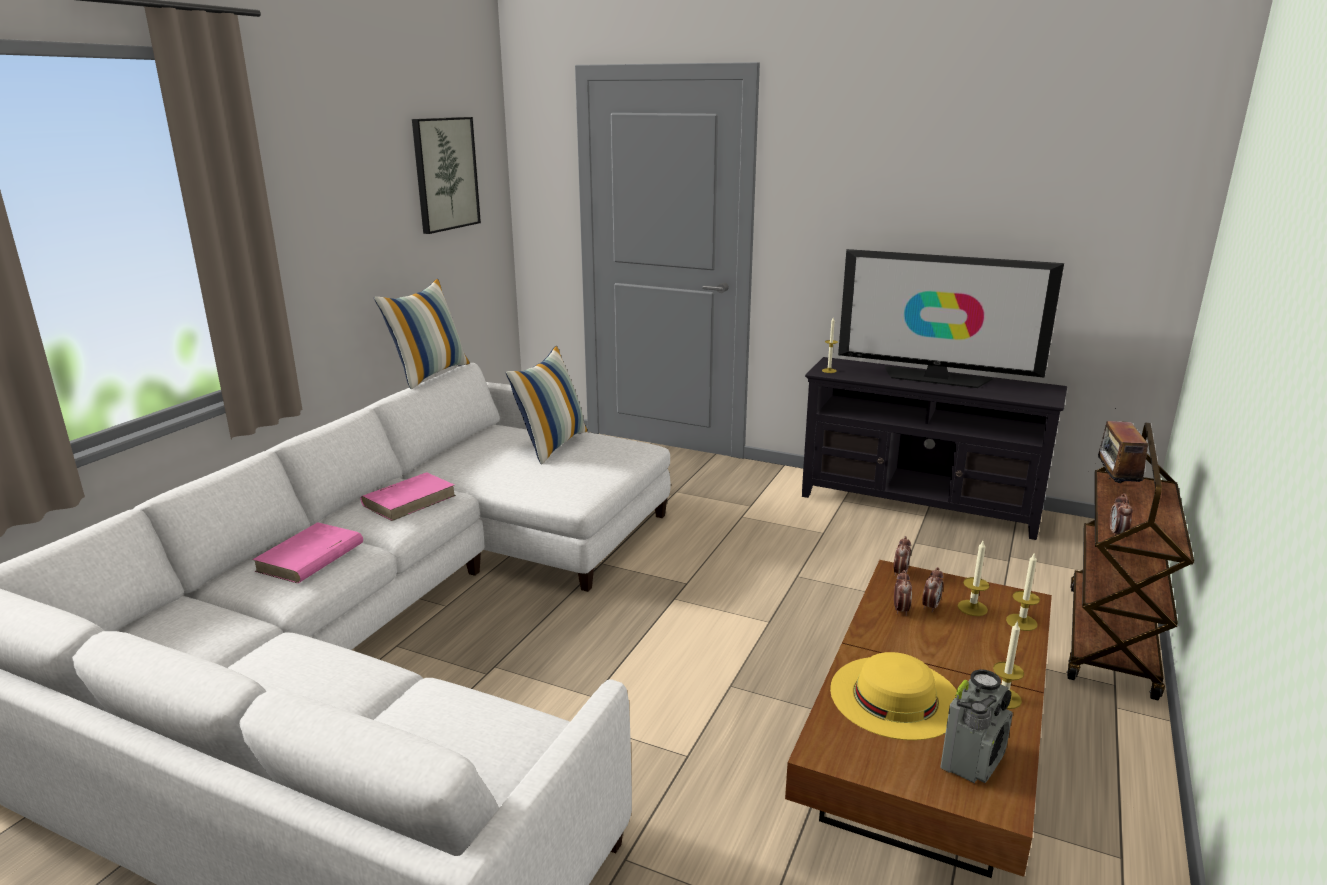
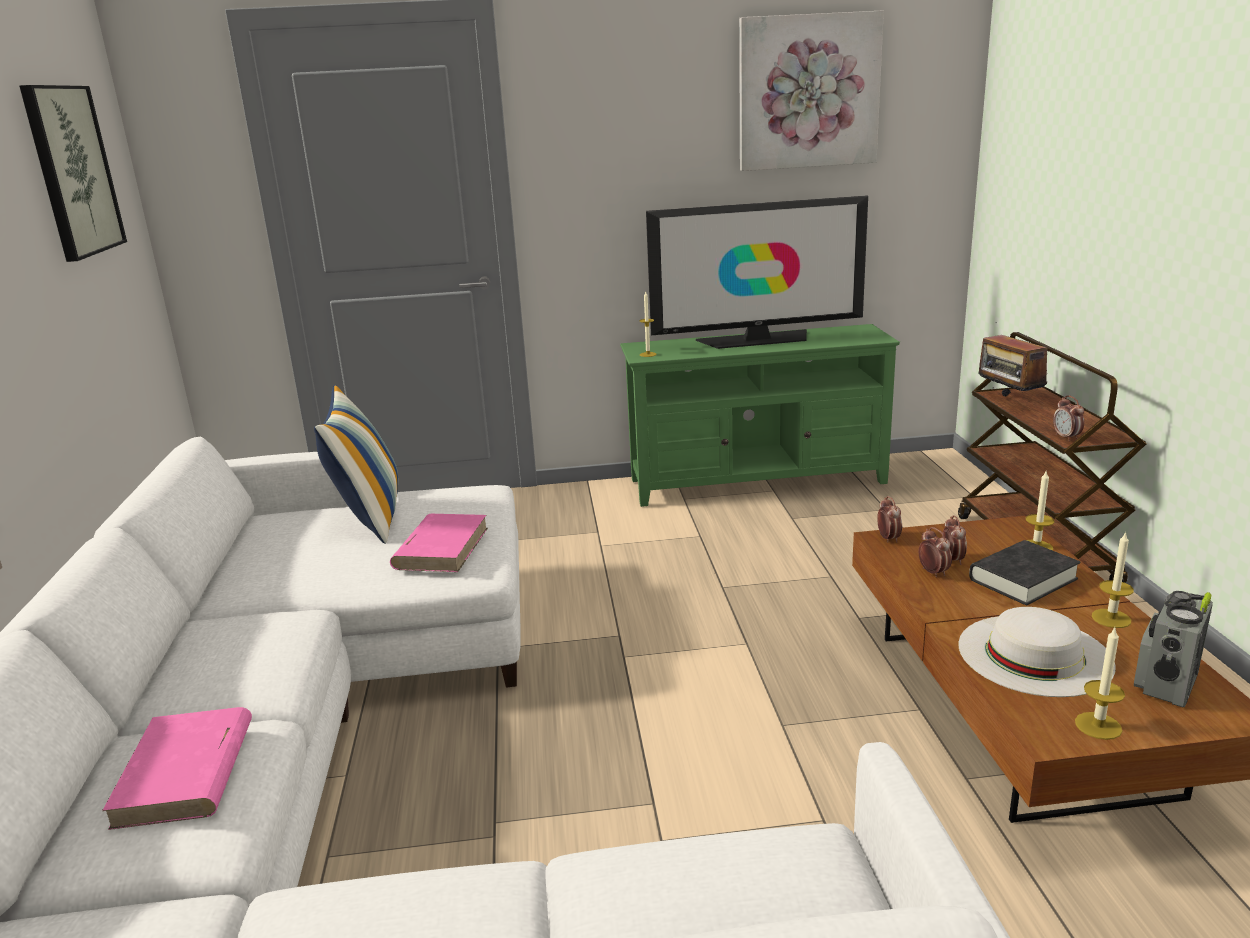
camera: 30 degrees left, 0 degrees up
(410, 500) = (251, 642): pink book -> pink book (441, 547)
(429, 374) = (151, 464): pillow -> none
(895, 696) = (1034, 654): yellow hat -> white hat
(918, 504) = (756, 482): black tv stand -> green tv stand
(970, 641) = (1022, 579): none -> black book
(972, 608) = (985, 548): candle -> candle (1098, 726)
(973, 760) = (1165, 684): radio -> radio turned 150 degrees counterclockwise
(1028, 159) = (808, 92): none -> picture

